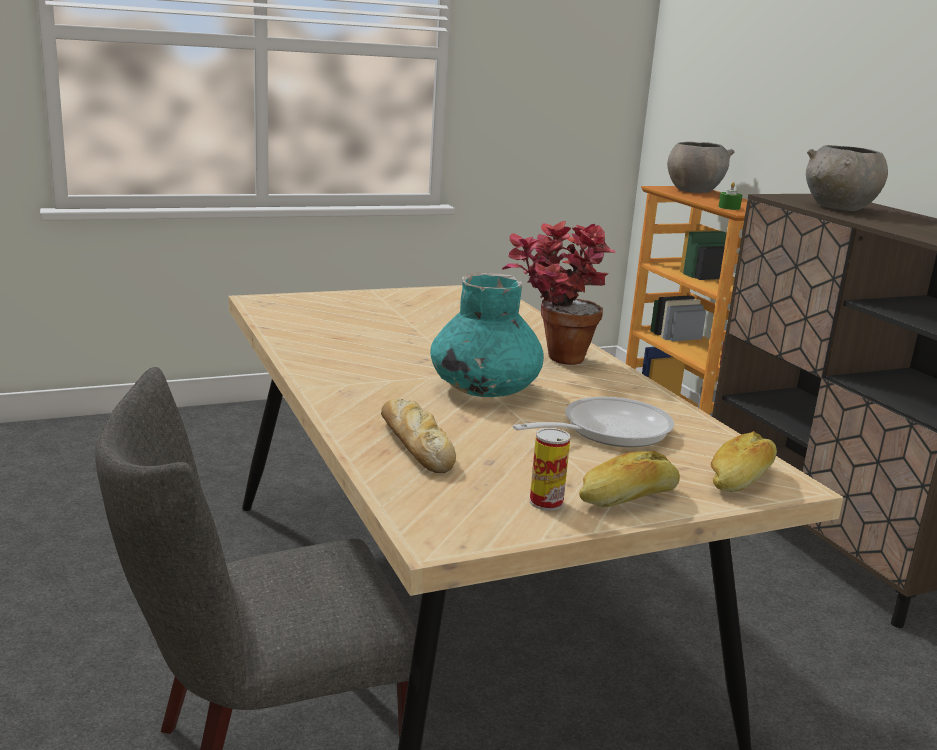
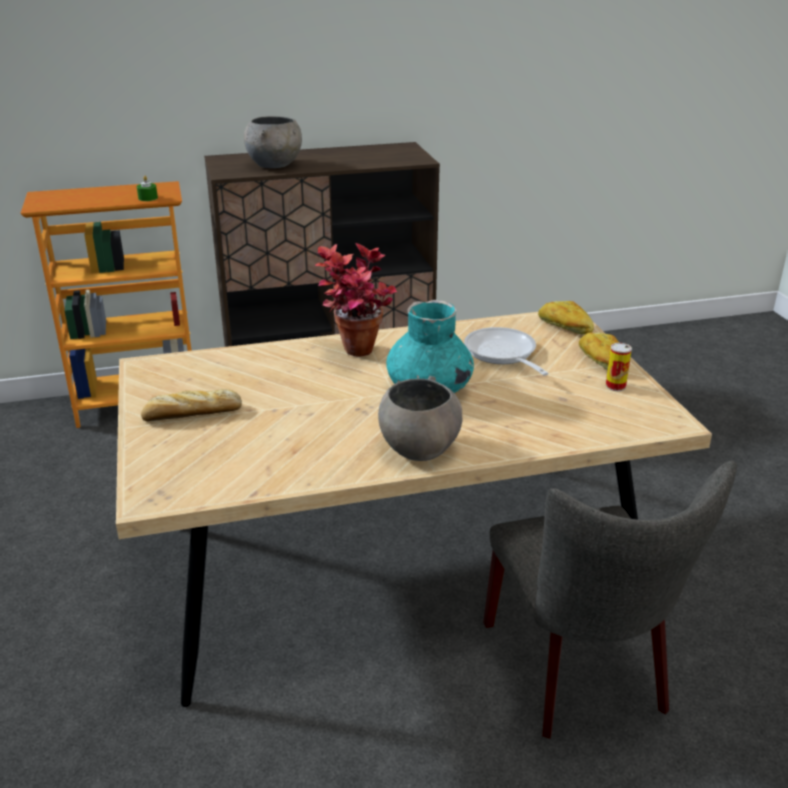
camera: 80 degrees left, 10 degrees up
(414, 444) = (542, 423): bread -> bread (190, 414)
(694, 191) = (58, 197): grey bowl -> grey bowl (419, 449)

